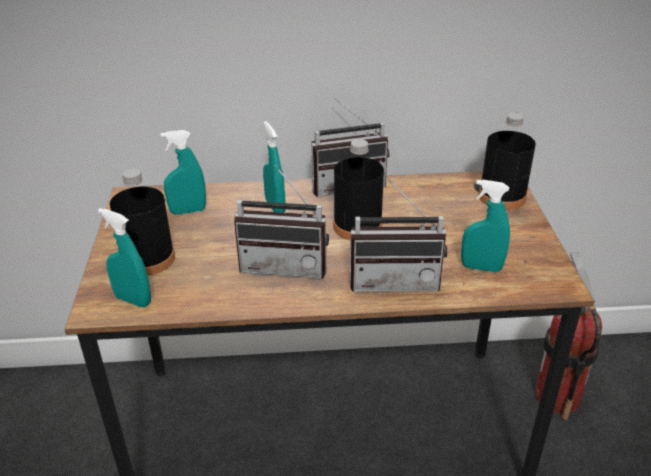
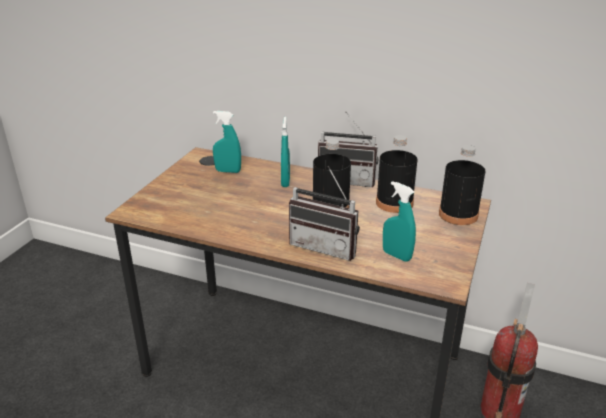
camera: 25 degrees right, 5 degrees down
(133, 300) = (153, 212): turquoise spray bottle -> none
(148, 259) = (181, 192): black bottle -> black bottle (394, 203)
(286, 265) = (261, 217): radio -> none

